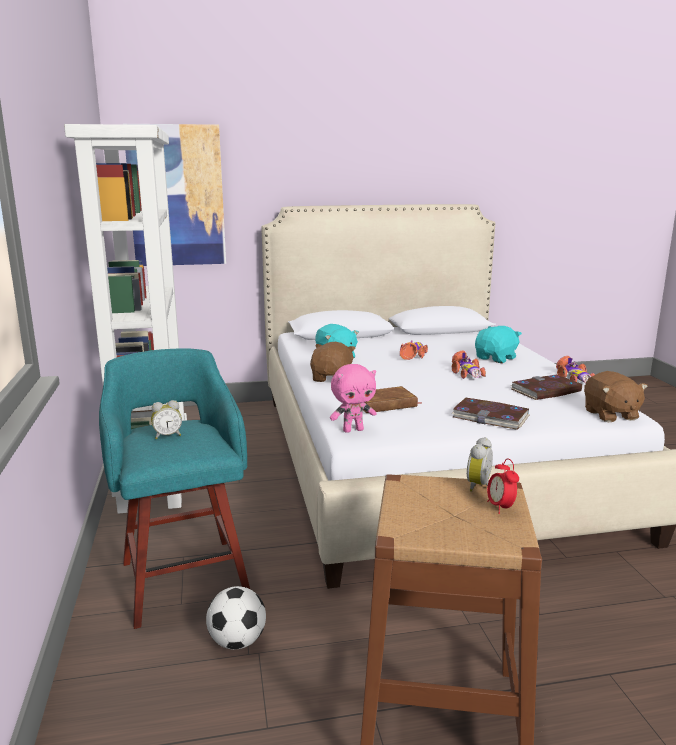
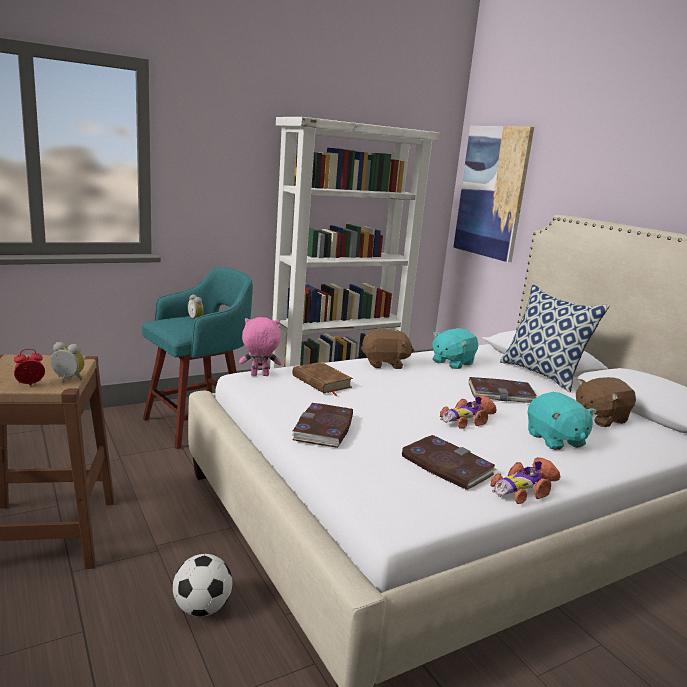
camera: 70 degrees right, 0 degrees up
(237, 641) = (131, 450): football -> football (202, 608)
(353, 430) = (259, 375): pink plush toy -> pink plush toy turned 120 degrees clockwise
(372, 338) = (542, 375): none -> pillow
(413, 355) = (501, 393): toy car -> book
(496, 358) = (555, 440): turquoise plush toy -> turquoise plush toy turned 45 degrees clockwise
(610, 415) = (385, 505): brown plush toy -> brown plush toy (599, 418)

